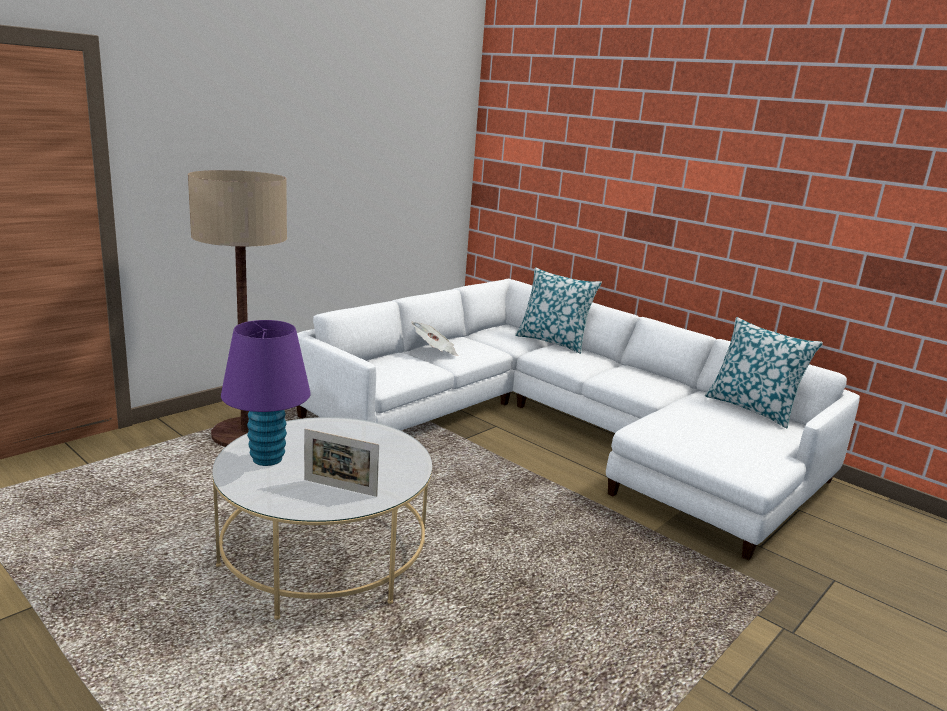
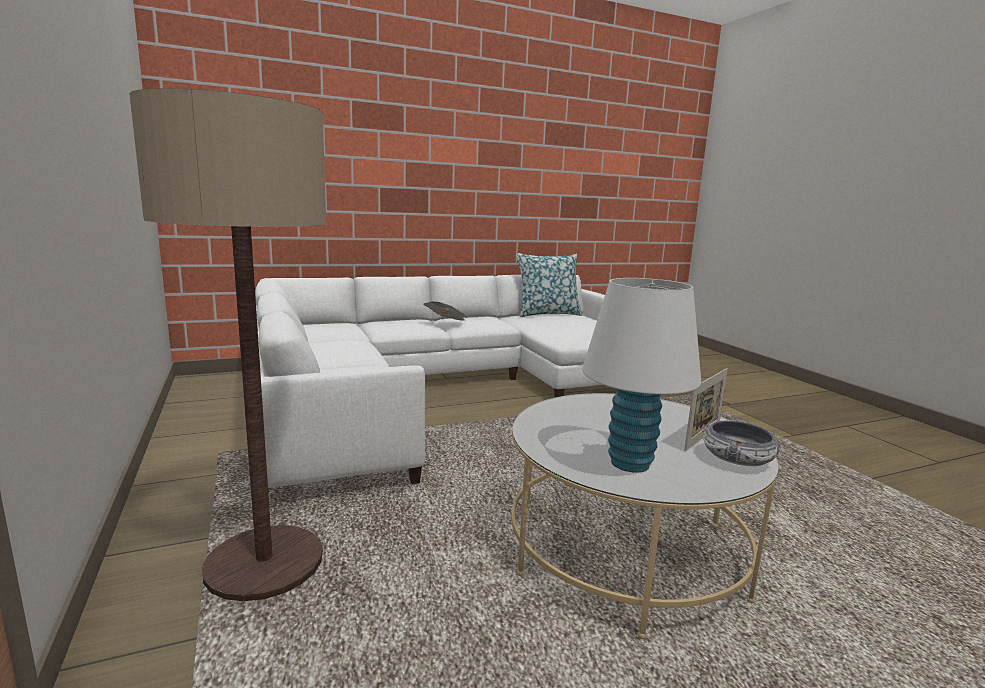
camera: 65 degrees left, 5 degrees down
(267, 459) = (630, 463): purple table lamp -> white table lamp
(300, 501) = (737, 459): none -> bowl
(435, 351) = (334, 357): newspaper -> newspaper (446, 323)
(553, 342) = (365, 322): pillow -> none

